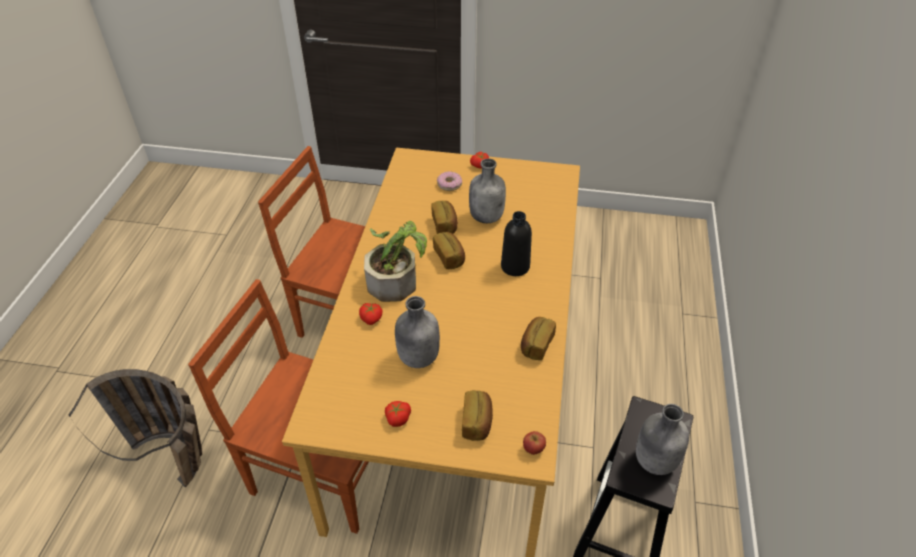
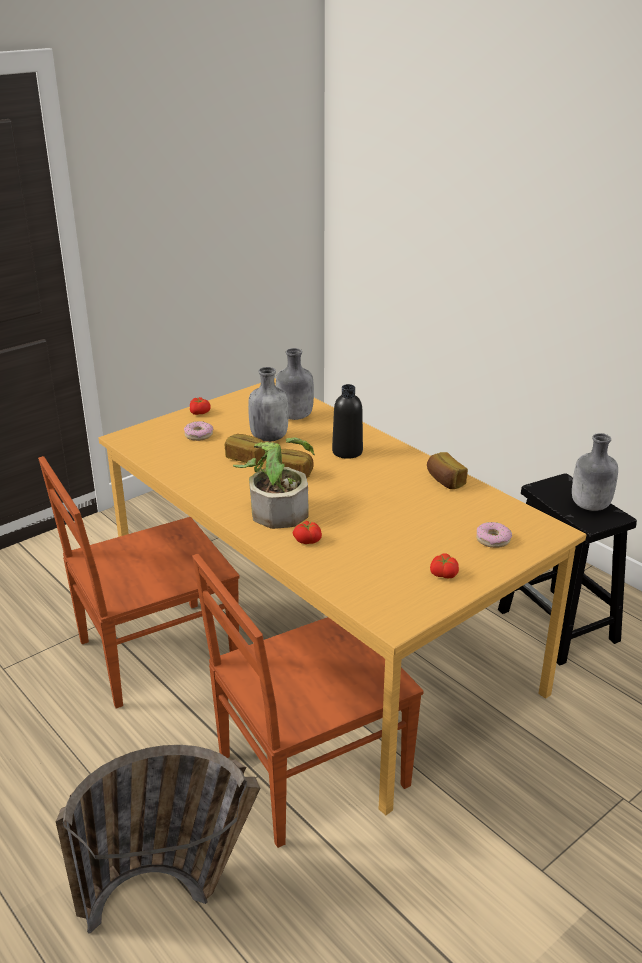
camera: 50 degrees left, 15 degrees down
(417, 358) = (387, 537): grey bottle -> grey bottle (294, 417)
(477, 422) = (493, 539): bread -> donut
(533, 449) = (547, 527): apple -> none

